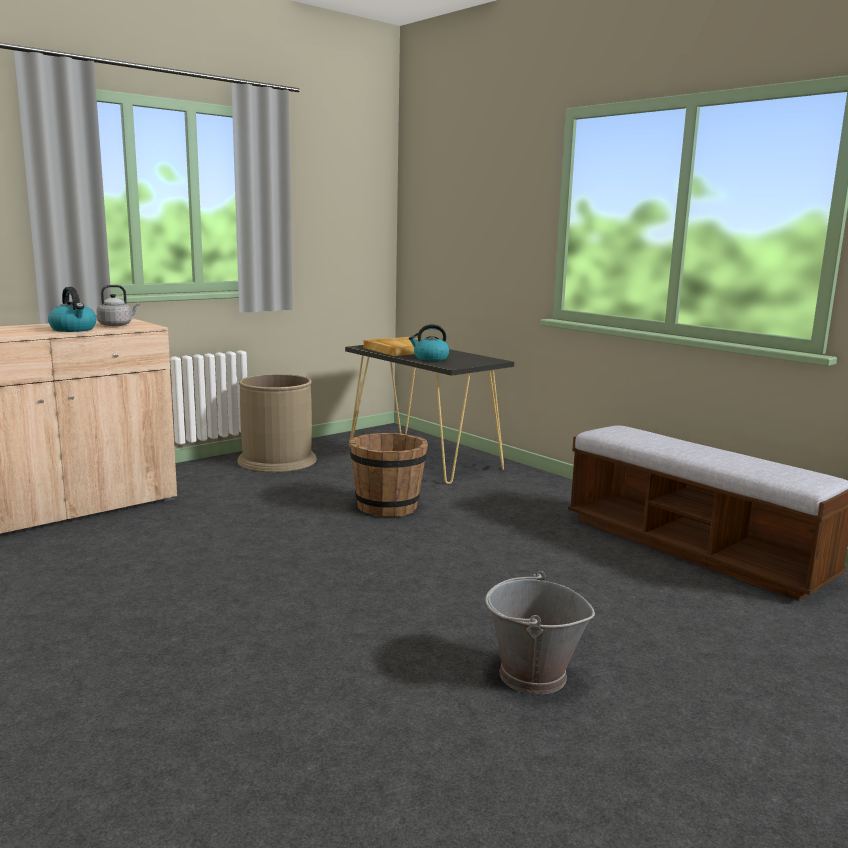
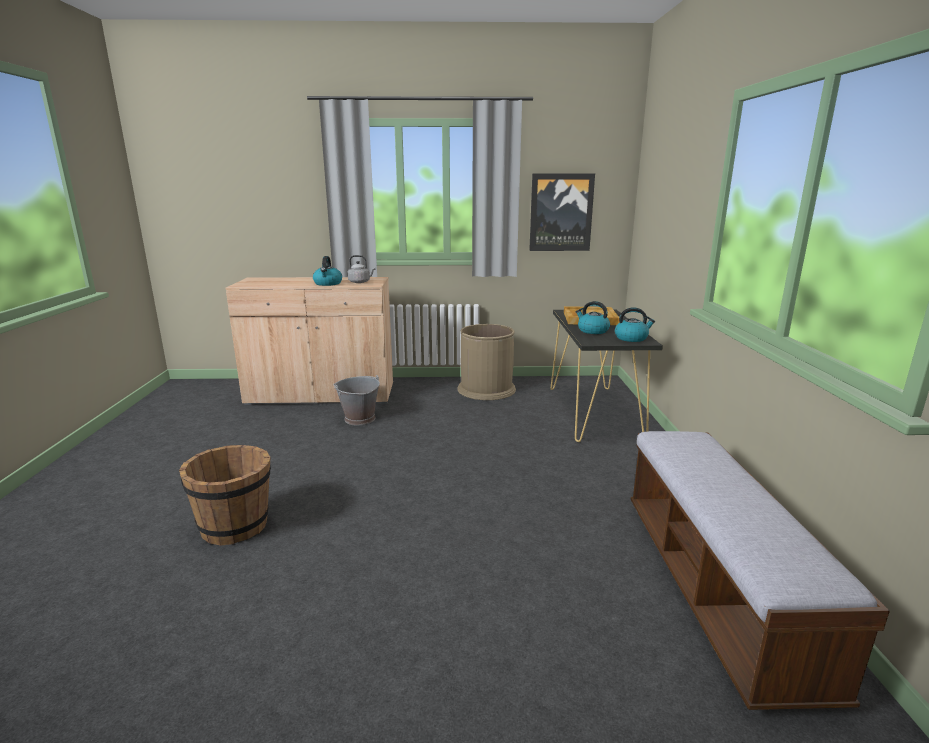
camera: 40 degrees right, 5 degrees up
(327, 230) = (561, 212): none -> picture
(387, 507) = (501, 448): brown bucket -> brown bucket (235, 526)
(478, 359) = (631, 338): none -> kettle
(532, 676) = (374, 639): grey bucket -> grey bucket (359, 419)

